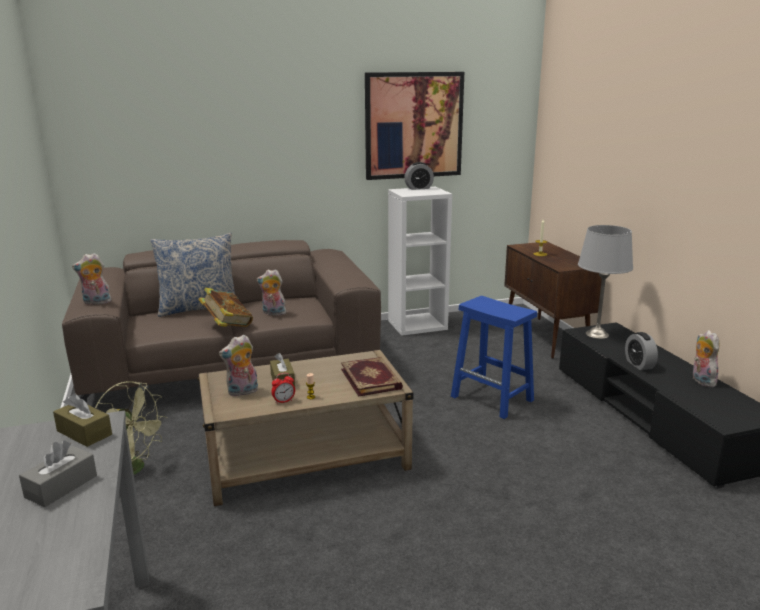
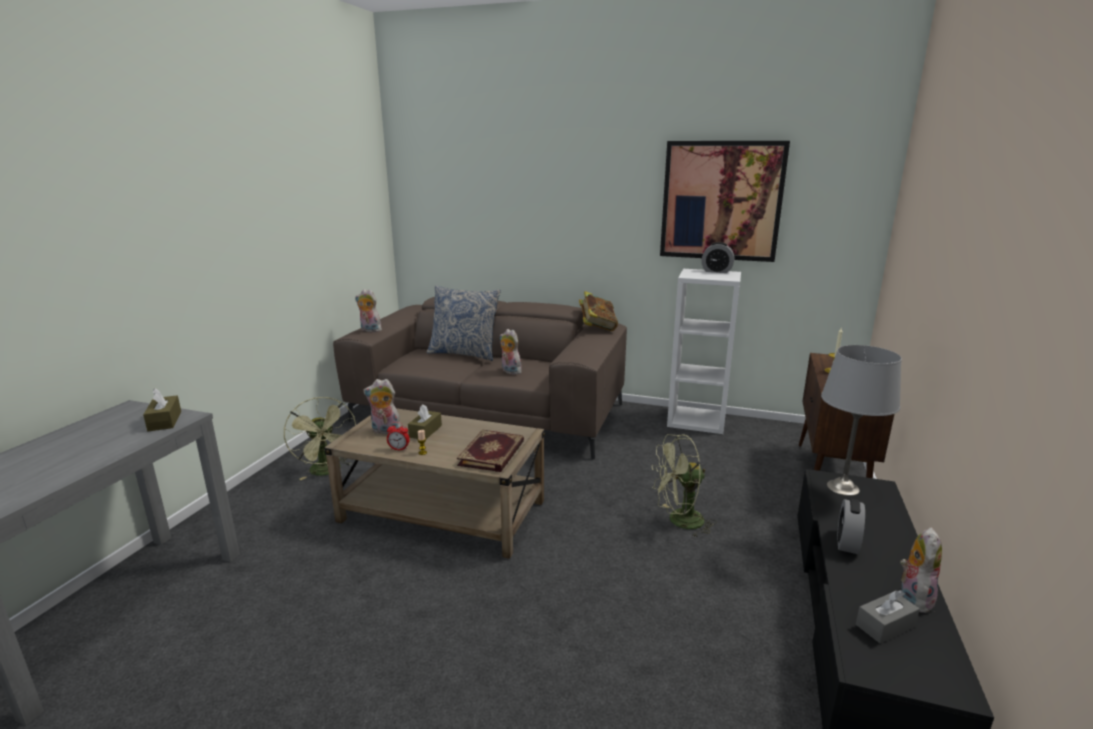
camera: 35 degrees right, 0 degrees up
(61, 486) = (88, 453): grey tissue box -> grey tissue box (885, 625)
(227, 326) = (463, 373): book -> book (597, 328)
(493, 399) = (679, 522): blue stool -> green fan

